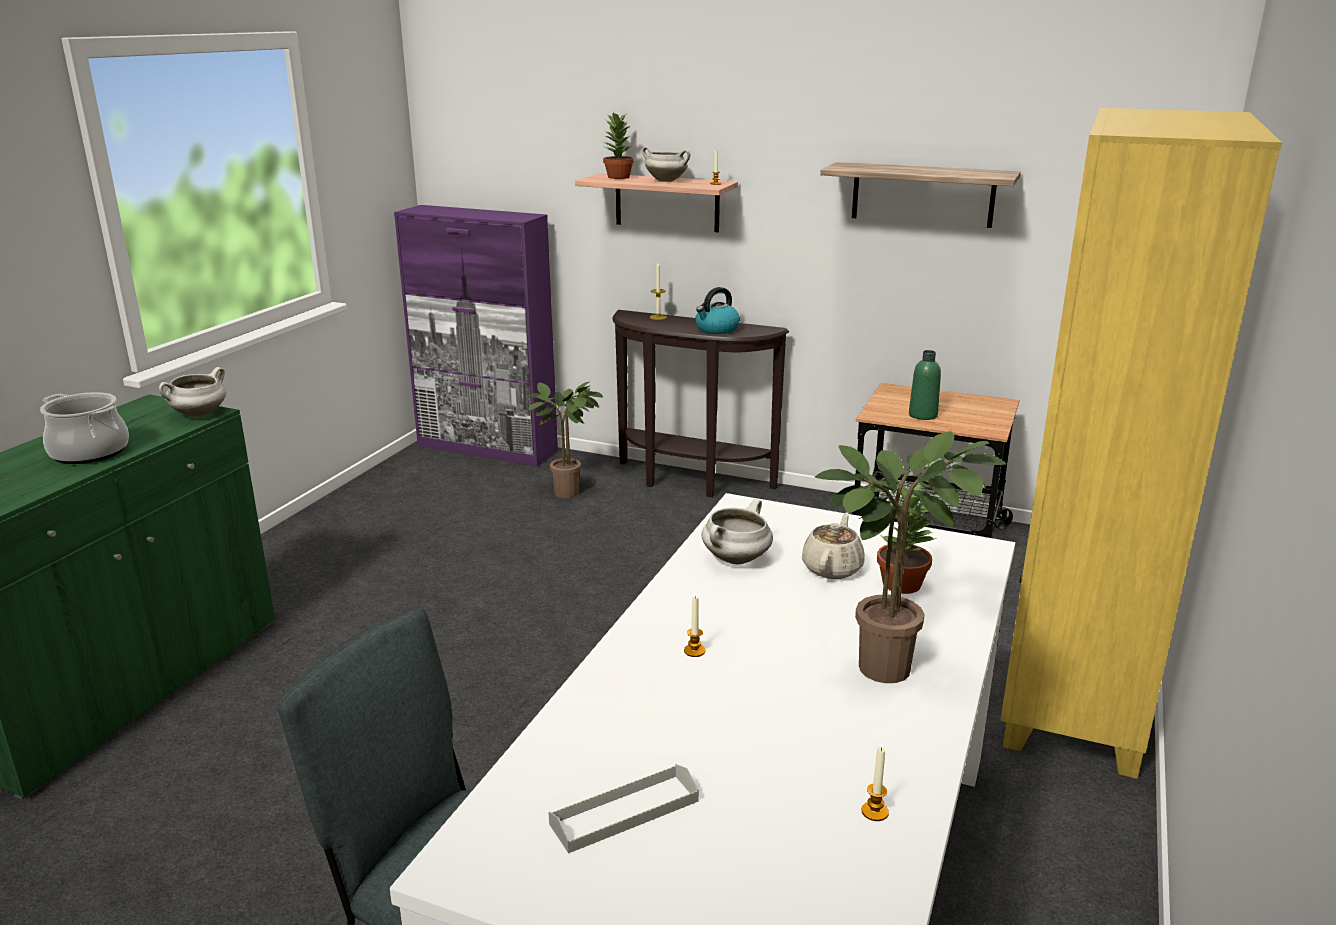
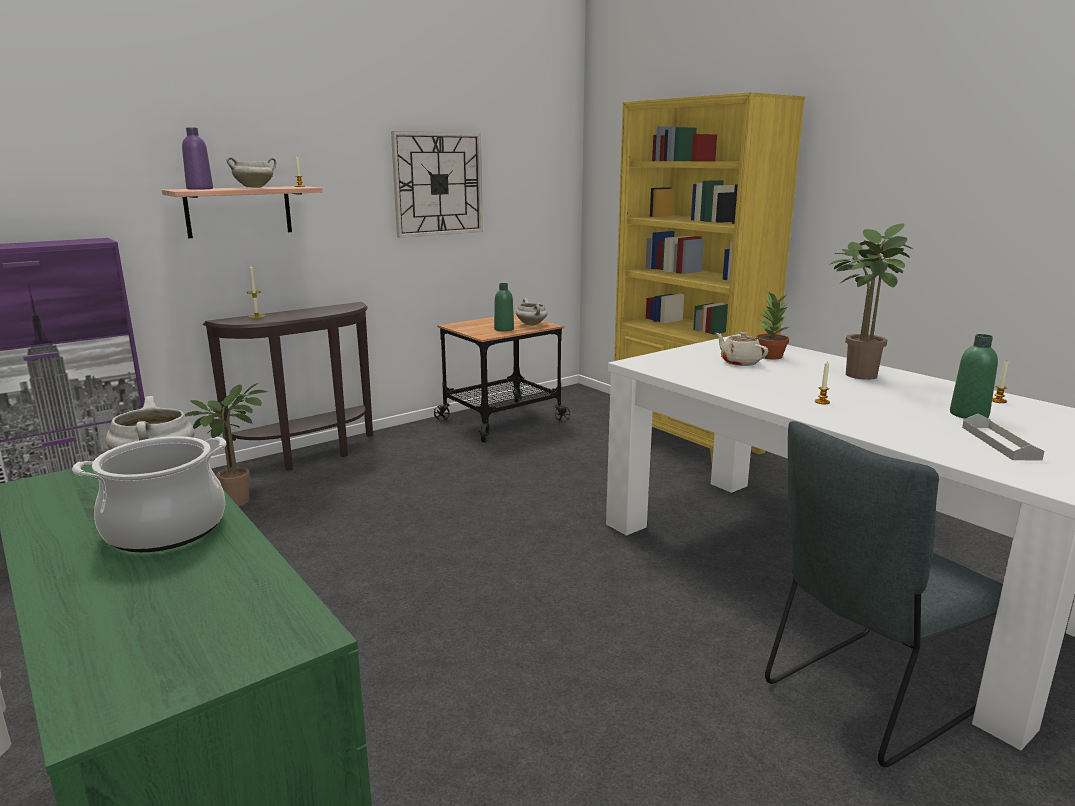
camera: 60 degrees left, 5 degrees down
(618, 177) = (200, 189): potted plant -> purple bottle
(716, 329) = (324, 311): kettle -> none
(736, 560) = (710, 376): white cooking pot -> white cooking pot (532, 324)
(752, 781) = (968, 415): none -> green bottle
(922, 194) = (438, 184): shelf -> wall clock

